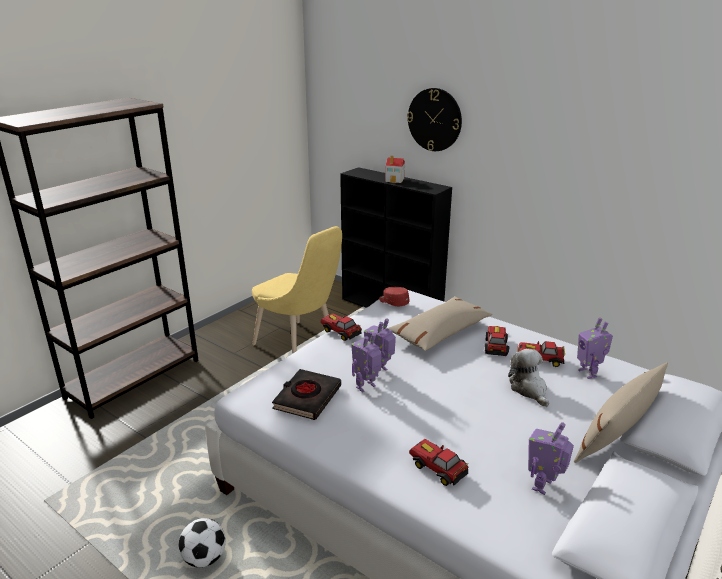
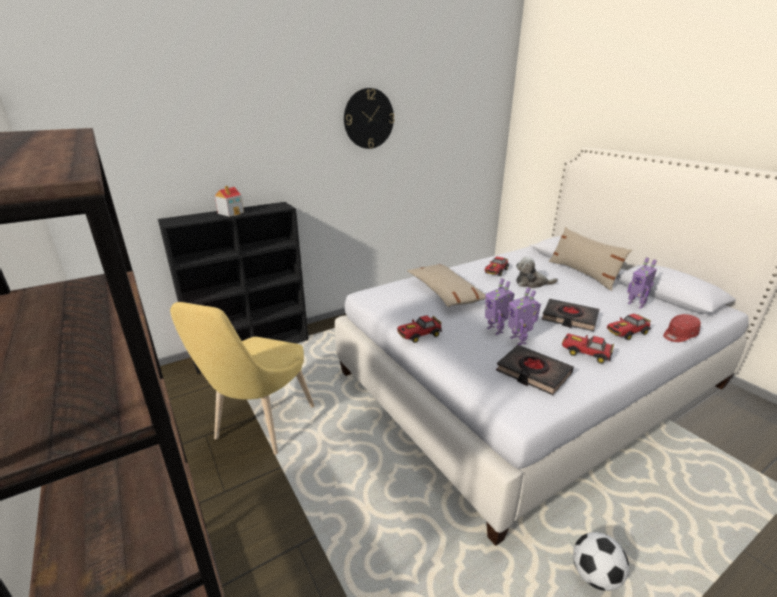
camera: 70 degrees left, 0 degrees up
(299, 345) = (261, 426): yellow chair -> yellow chair turned 135 degrees clockwise
(393, 302) = (380, 300): red cap -> red cap (679, 335)
(434, 119) = (249, 139): wall clock -> wall clock (368, 119)
(444, 420) = (569, 318): none -> black book
(495, 346) = (474, 280): toy car -> toy car (585, 353)
(588, 373) = (516, 264): toy robot -> none

